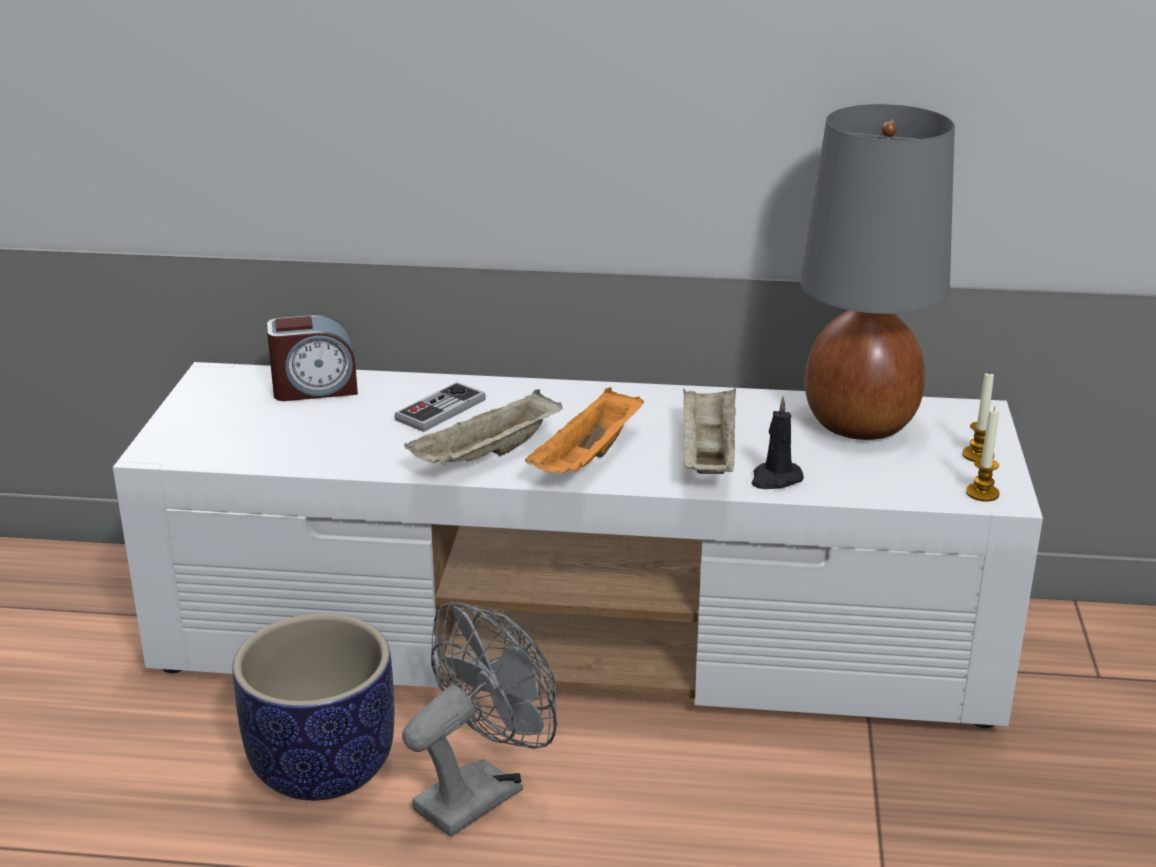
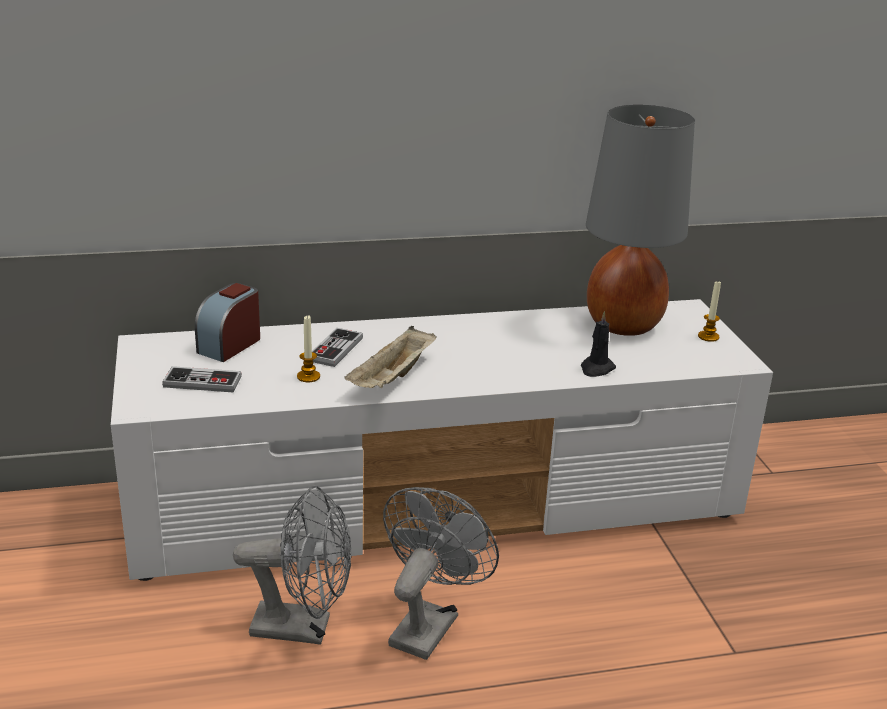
camera: 20 degrees left, 0 degrees up
(250, 430) = (202, 382): none -> game controller
(315, 389) = (230, 345): alarm clock -> alarm clock turned 150 degrees clockwise
(322, 766) = (303, 628): planter -> grey fan
(588, 460) = (464, 372): orange tray -> none
(707, 455) = (541, 358): beige tray -> none
(982, 493) = (728, 361): candle -> candle (308, 376)

